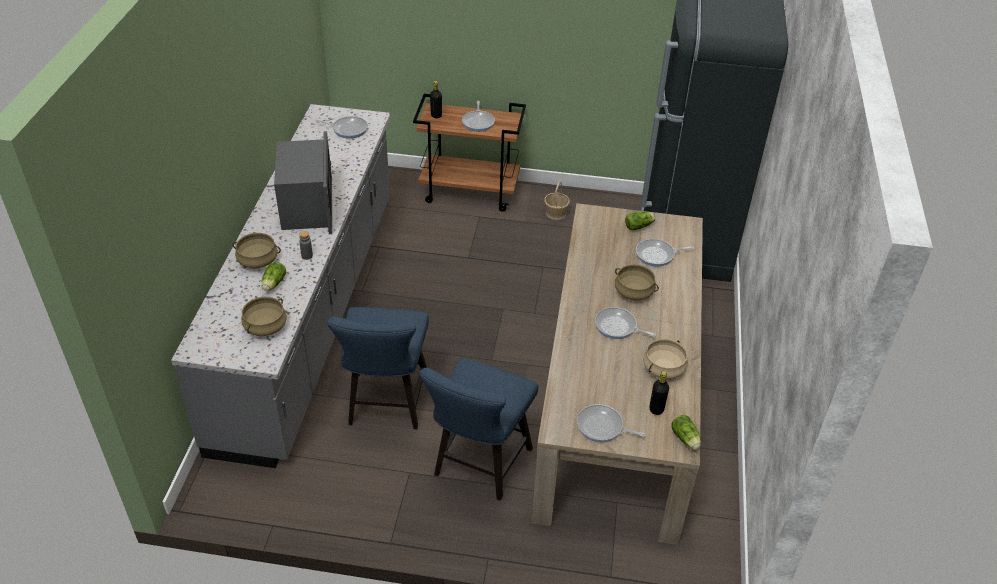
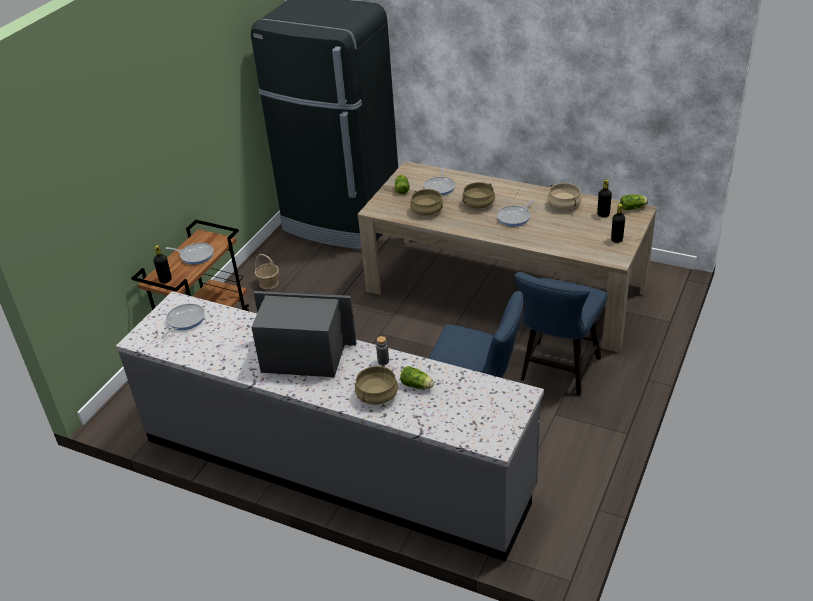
camera: 70 degrees left, 5 degrees down
(265, 327) = (478, 393): beige cooking pot -> beige cooking pot (427, 211)
(479, 466) = (557, 372): blue chair -> blue chair turned 75 degrees clockwise
(602, 427) = (616, 239): frying pan -> black bottle

